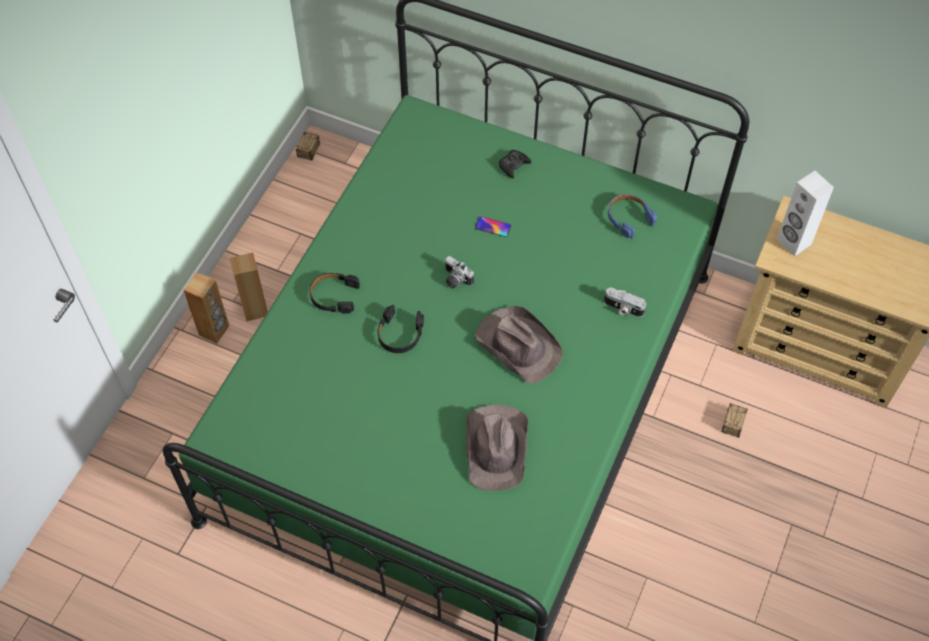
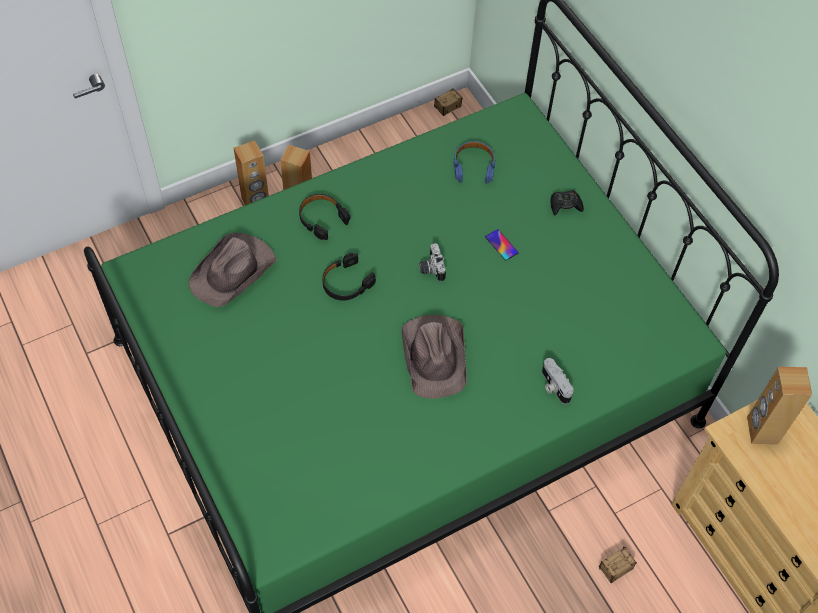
camera: 35 degrees right, 0 degrees up
(497, 447) = (342, 427): brown hat -> brown hat (233, 272)
(628, 218) = (629, 312): blue headphones -> blue headphones (473, 166)
(793, 242) = (761, 430): white speaker -> brown speaker

